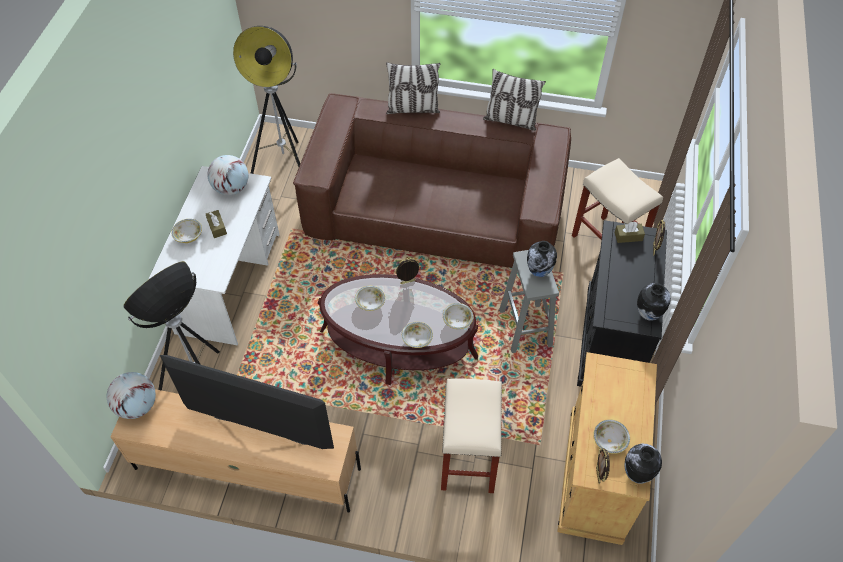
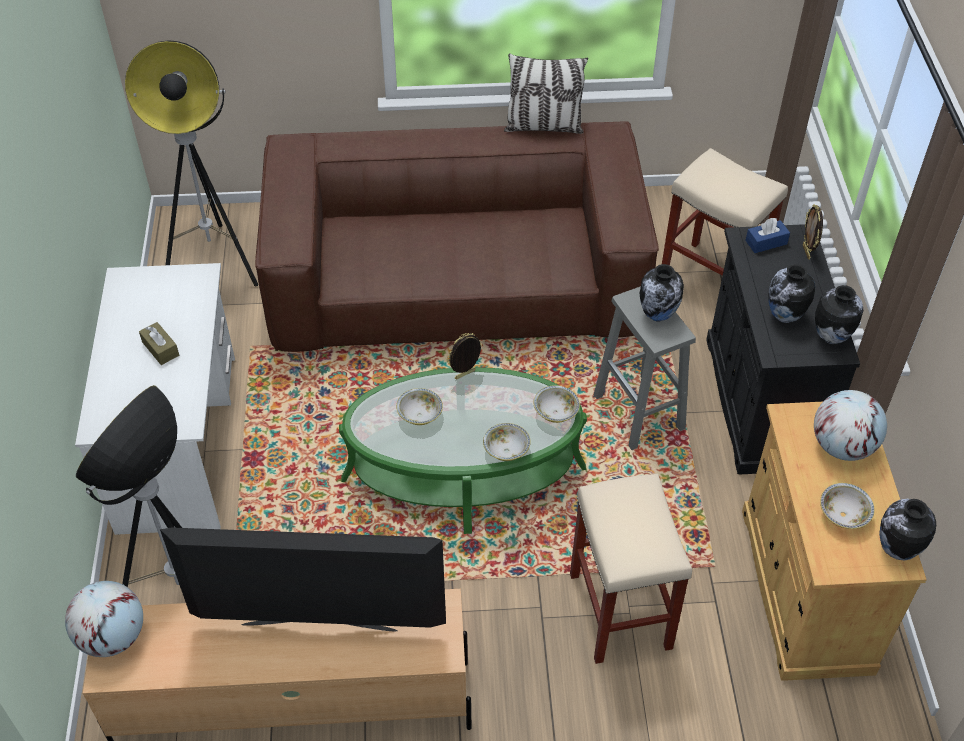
camera: 15 degrees left, 5 degrees down
(189, 236) = (120, 371): bowl -> none
(231, 188) = (164, 290): globe -> globe (842, 446)
(398, 343) = (463, 473): brown coffee table -> green coffee table
(413, 109) = (399, 135): pillow -> none
(598, 475) = (845, 564): picture frame -> none
(621, 292) = (784, 316): none -> vase
(628, 236) = (766, 242): brown tissue box -> blue tissue box

